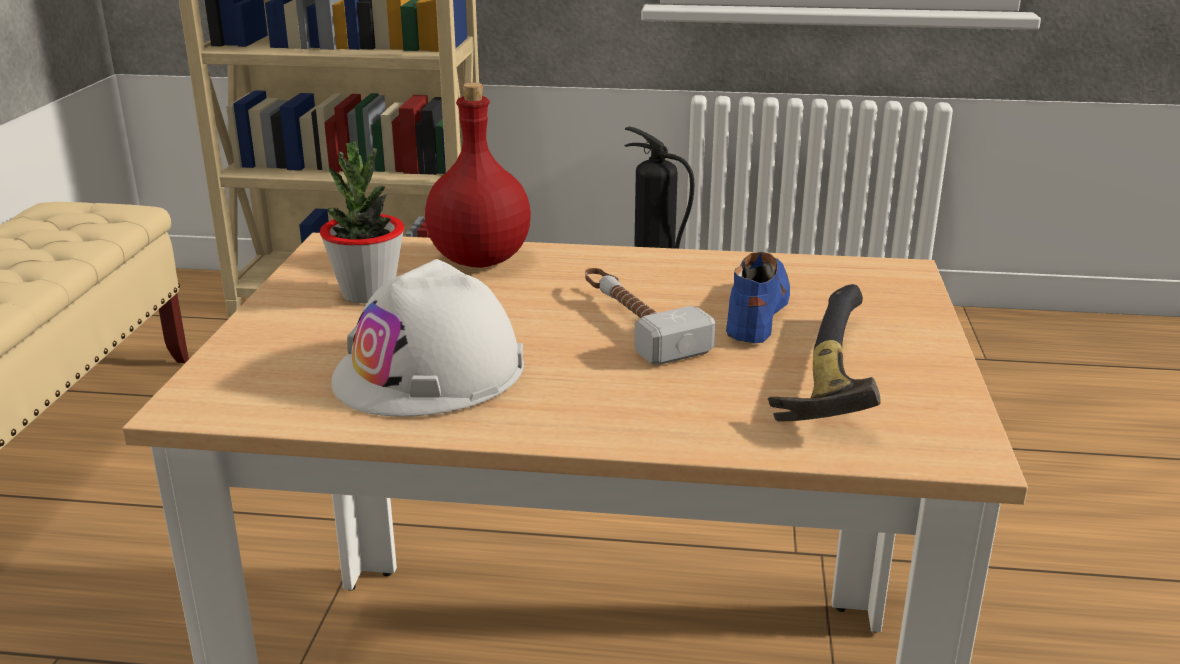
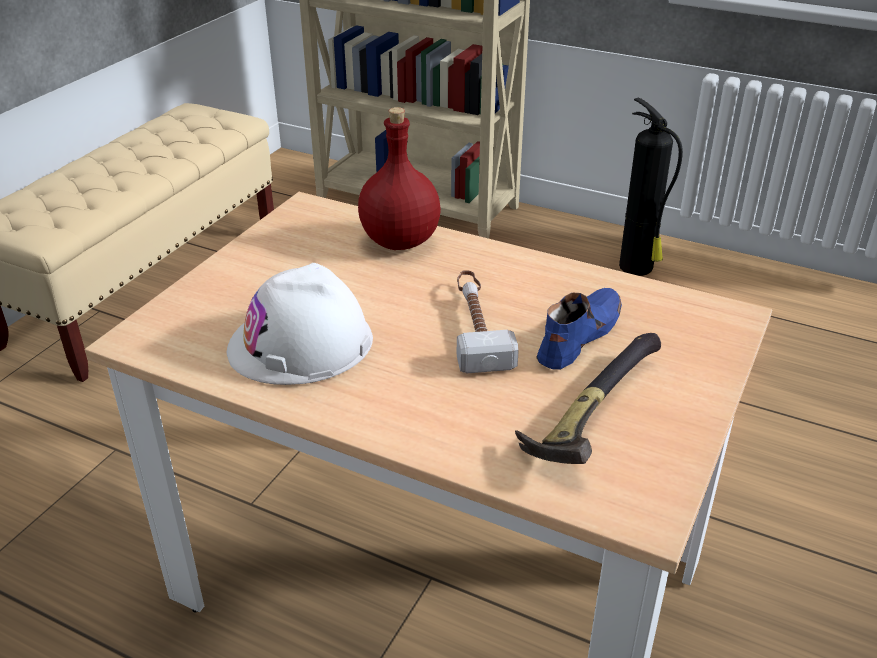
camera: 20 degrees right, 10 degrees up
(368, 294) = (302, 260): potted plant -> none

